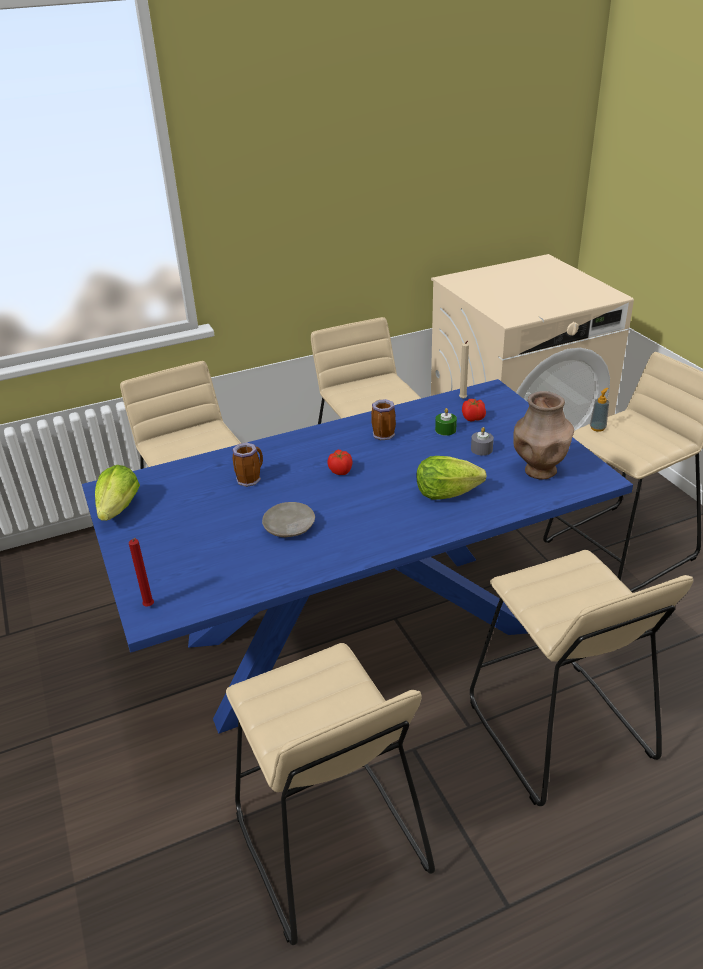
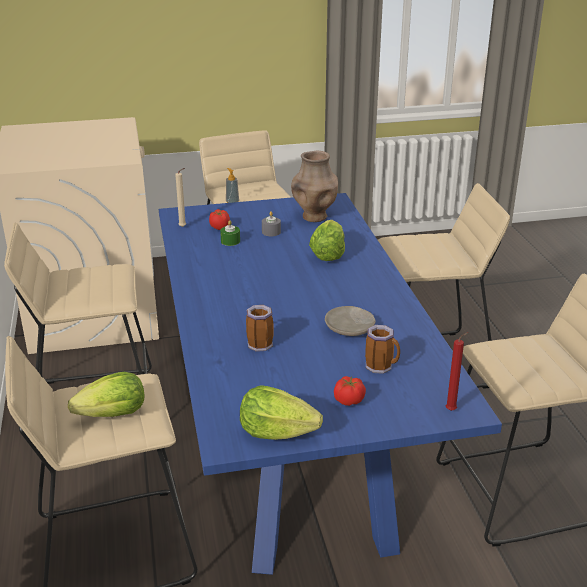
camera: 80 degrees left, 5 degrees down
(186, 449) = (113, 414): none -> lettuce
(340, 471) = (270, 295): tomato -> tomato (349, 401)
(384, 436) = (222, 269): mug -> mug (381, 366)

